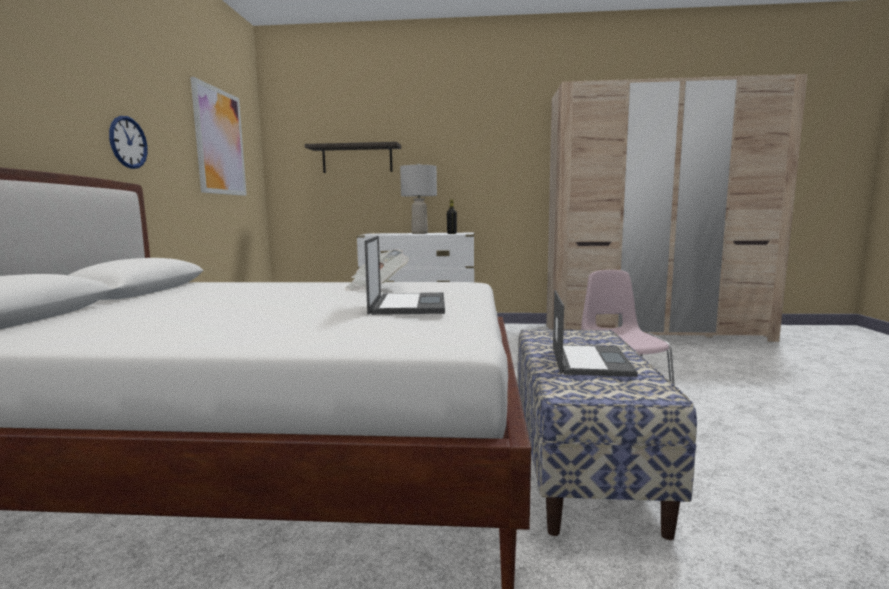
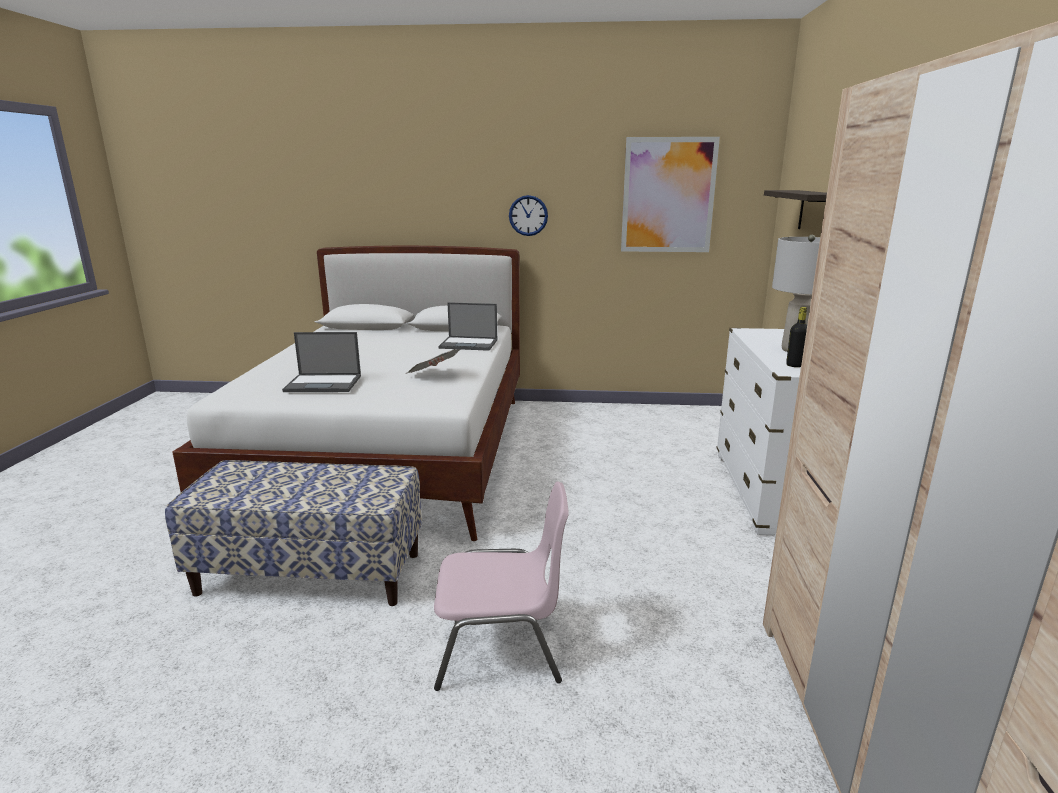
camera: 90 degrees right, 10 degrees up
(589, 361) = (288, 485): laptop -> laptop (469, 344)

